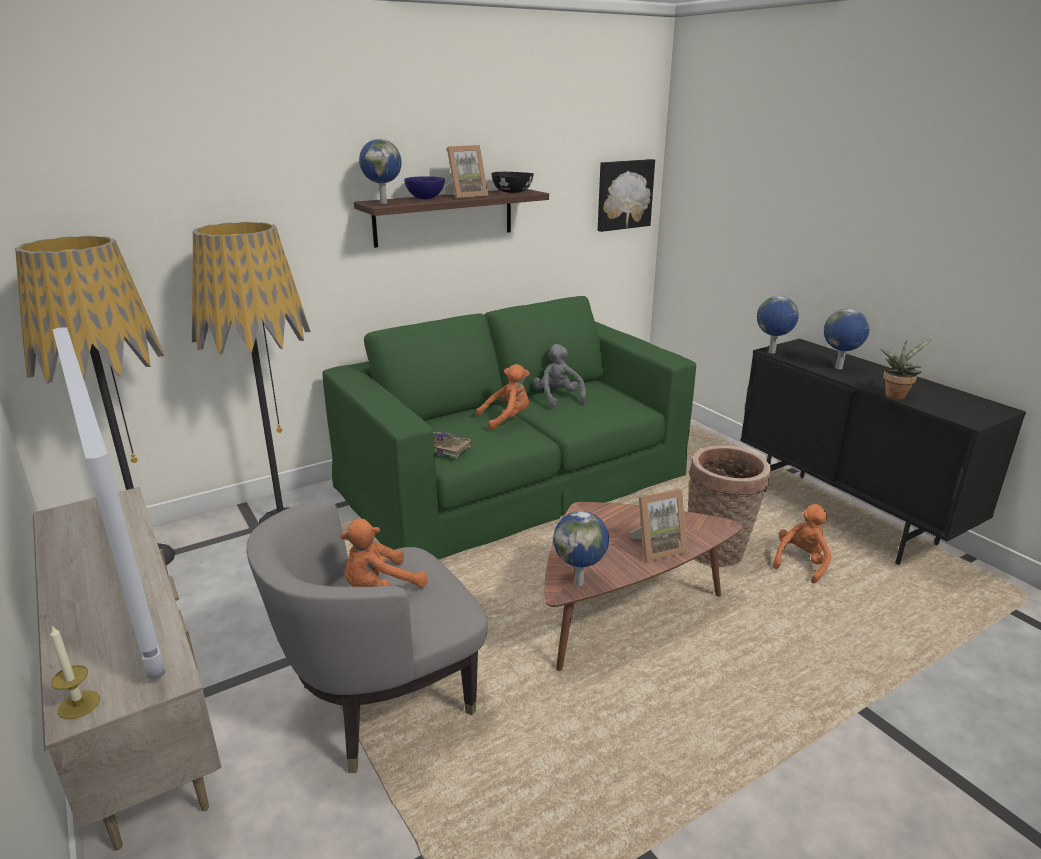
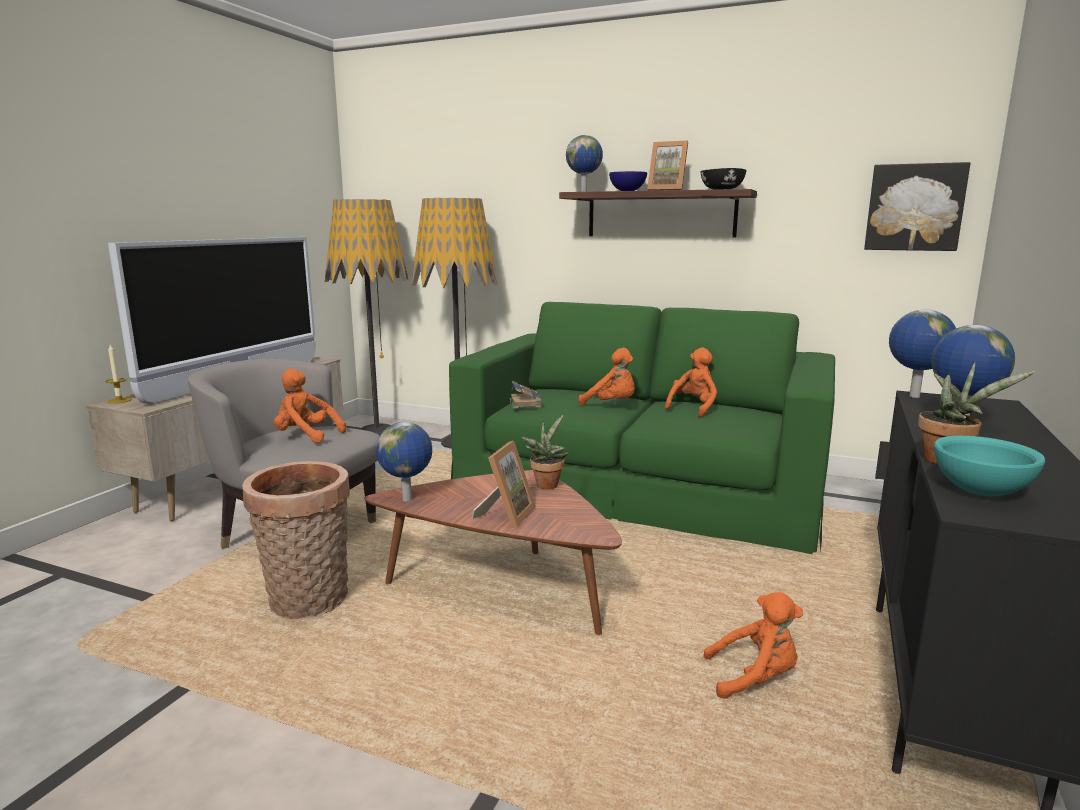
camera: 55 degrees right, 10 degrees down
(558, 398) = (693, 408): grey plush toy -> orange plush toy
(610, 510) = (546, 484): none -> potted plant
(657, 548) = (506, 515): picture frame -> picture frame turned 105 degrees counterclockwise
(718, 552) = (685, 614): basket -> basket (308, 603)
(944, 408) = (978, 491): none -> turquoise bowl

